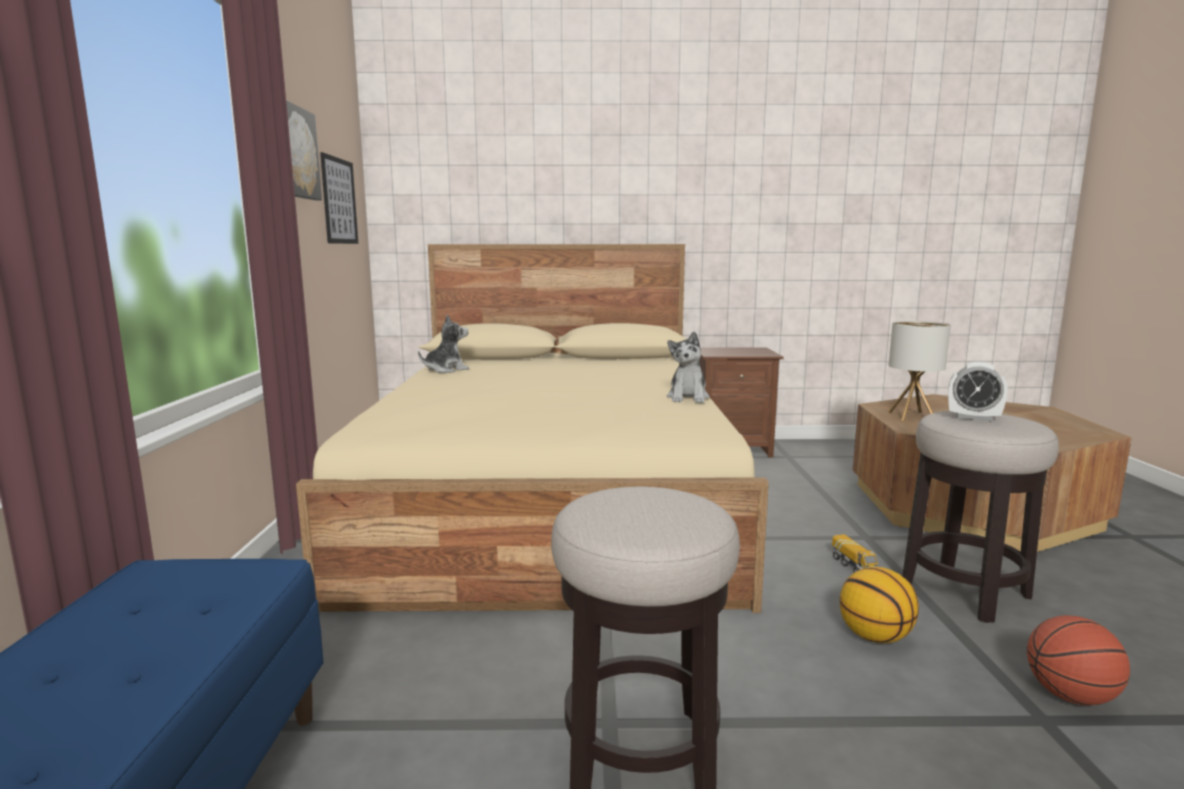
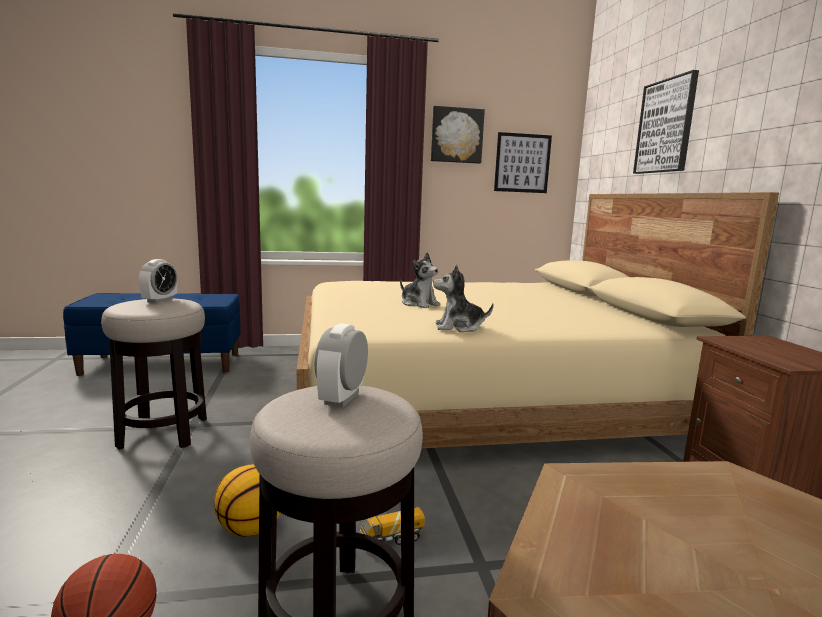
camera: 80 degrees right, 0 degrees up
(446, 370) = (505, 284): plush toy -> plush toy (419, 304)
(536, 176) = (665, 126): none -> picture
(623, 506) = (160, 300): none -> alarm clock
(911, 416) = (680, 495): table lamp -> none

